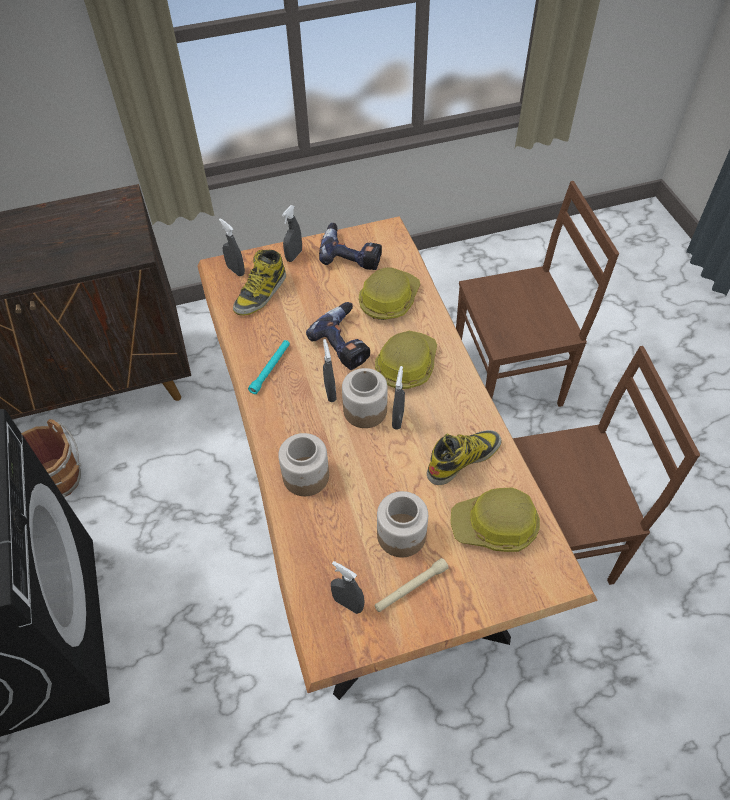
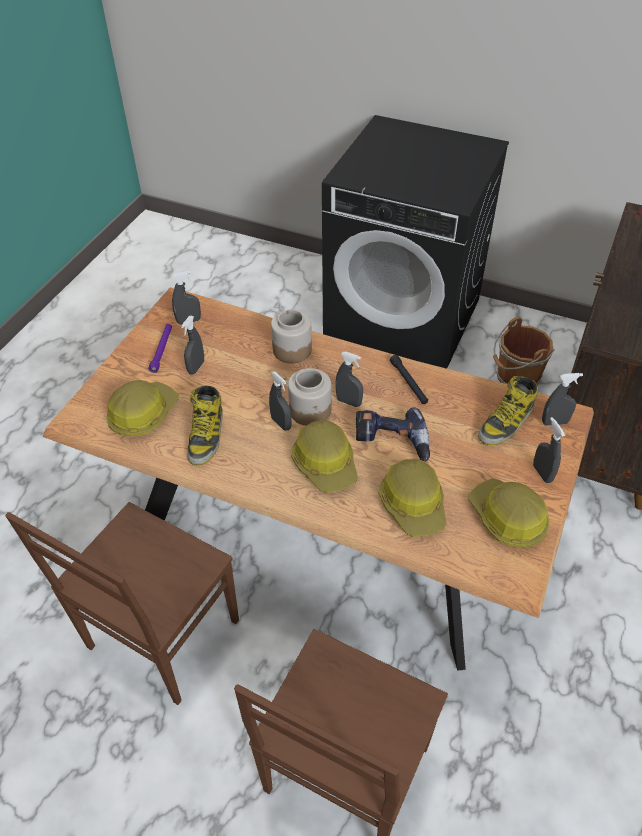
camera: 130 degrees right, 5 degrees down
(261, 293) = (506, 422): boot -> boot turned 120 degrees counterclockwise
(270, 369) = (408, 383): turquoise flashlight -> black flashlight
(351, 254) = (507, 519): power drill -> hard hat
(402, 535) = (196, 367): jar -> grey spray bottle
(411, 588) = (162, 350): beige flashlight -> purple flashlight

